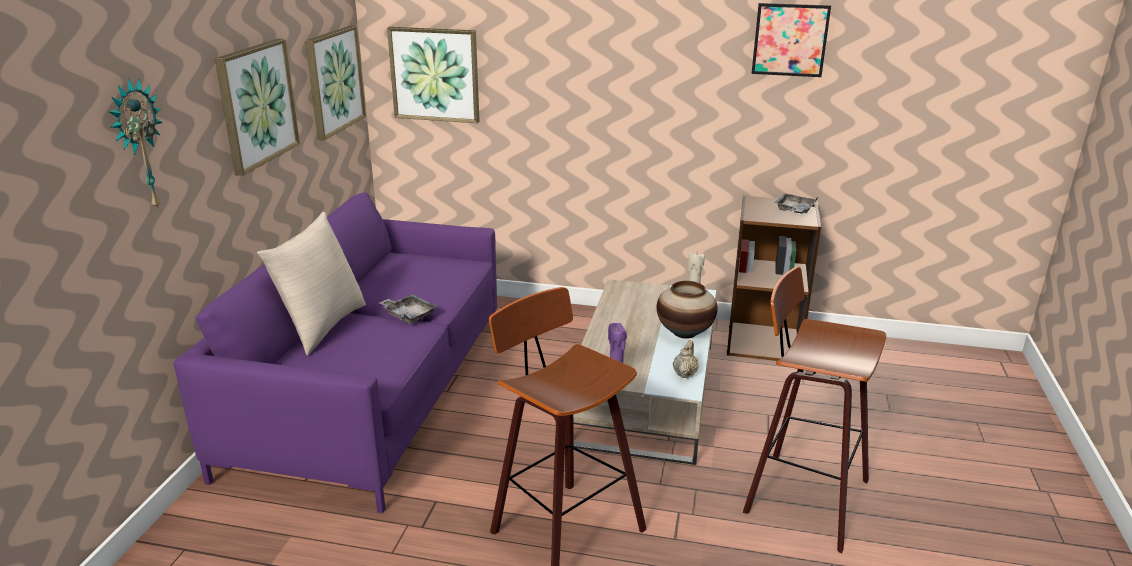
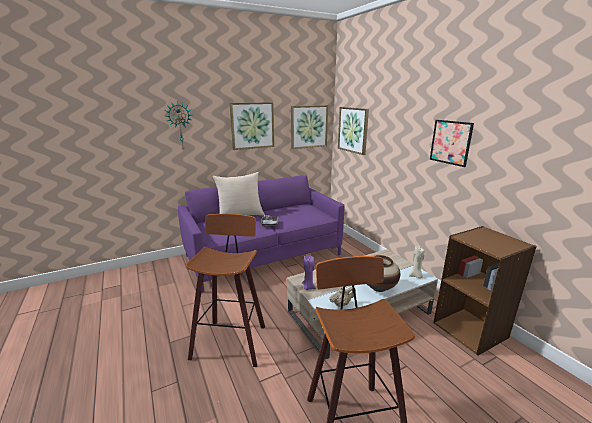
camera: 50 degrees right, 5 degrees down
(790, 40) = (532, 118): picture -> picture (450, 142)
(794, 210) = (502, 244): grey tray -> none

